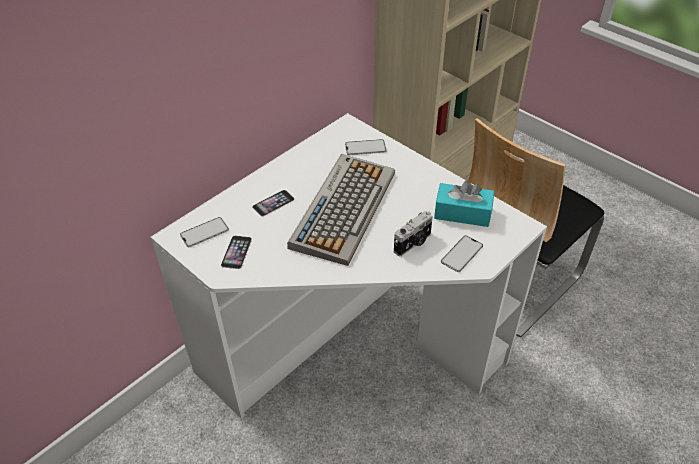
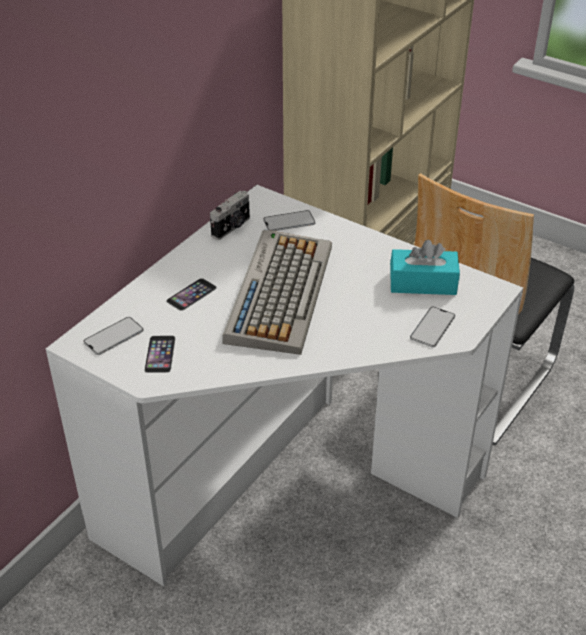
camera: 10 degrees left, 5 degrees down
(413, 243) = (373, 322): camera -> camera (232, 227)

